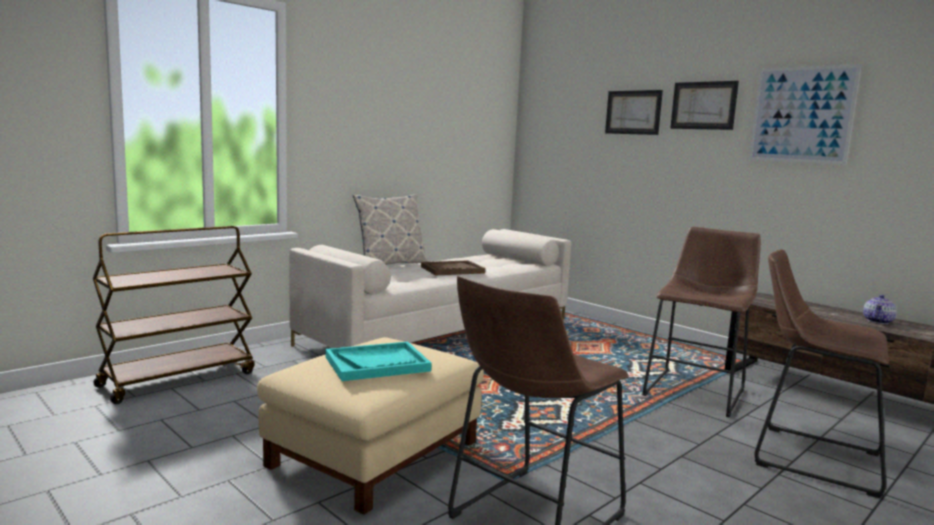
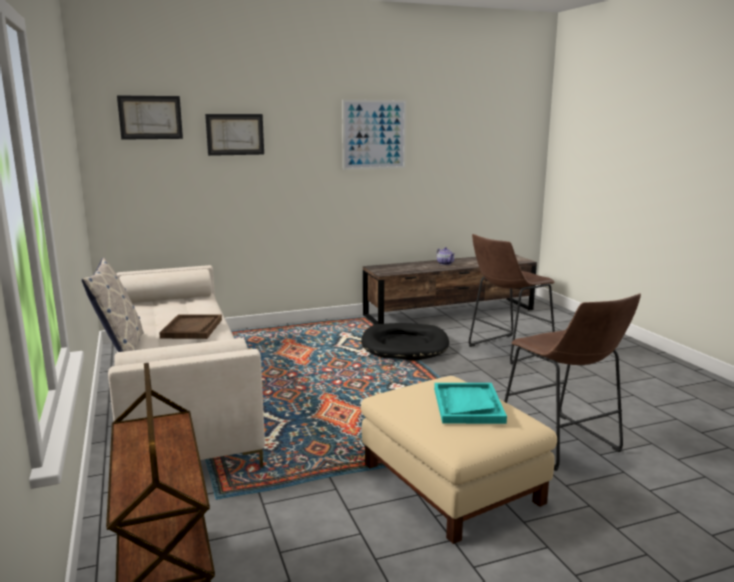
camera: 65 degrees left, 5 degrees up
(696, 391) = (405, 345): brown stool -> black dog bed
(703, 105) = (301, 128): picture -> picture (150, 117)

